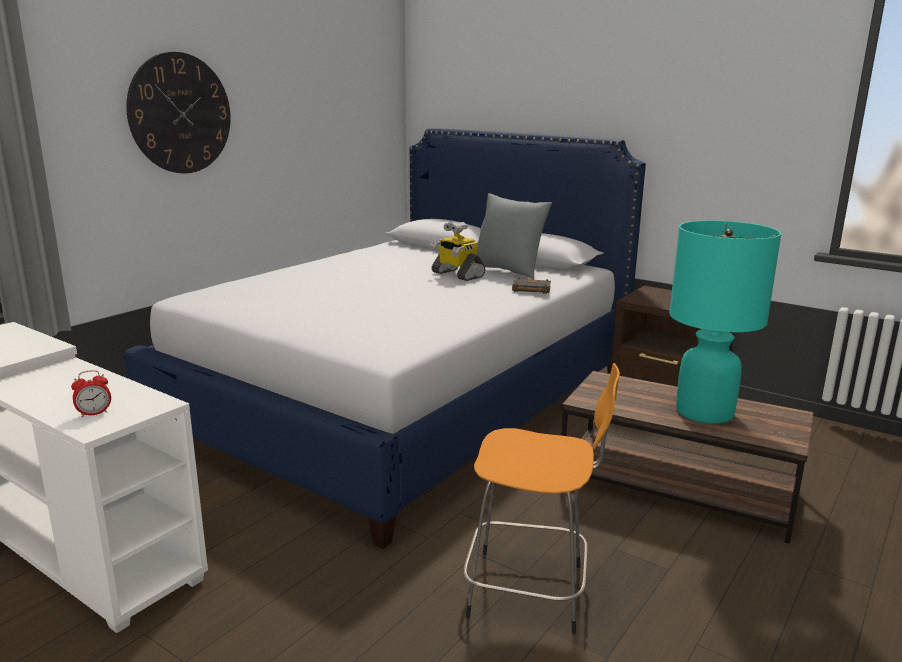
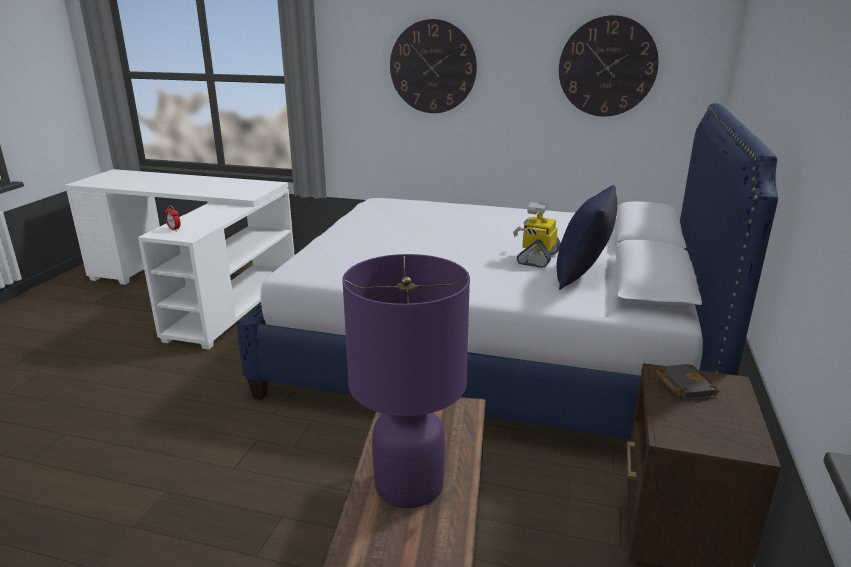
camera: 70 degrees right, 5 degrees up
(335, 104) = (607, 67): none -> wall clock
(508, 271) = (582, 276): grey pillow -> blue pillow
(530, 290) = (521, 293): black book -> black book (682, 385)
(531, 591) = (211, 475): orange stool -> none
(704, 412) = (409, 485): turquoise table lamp -> purple table lamp

